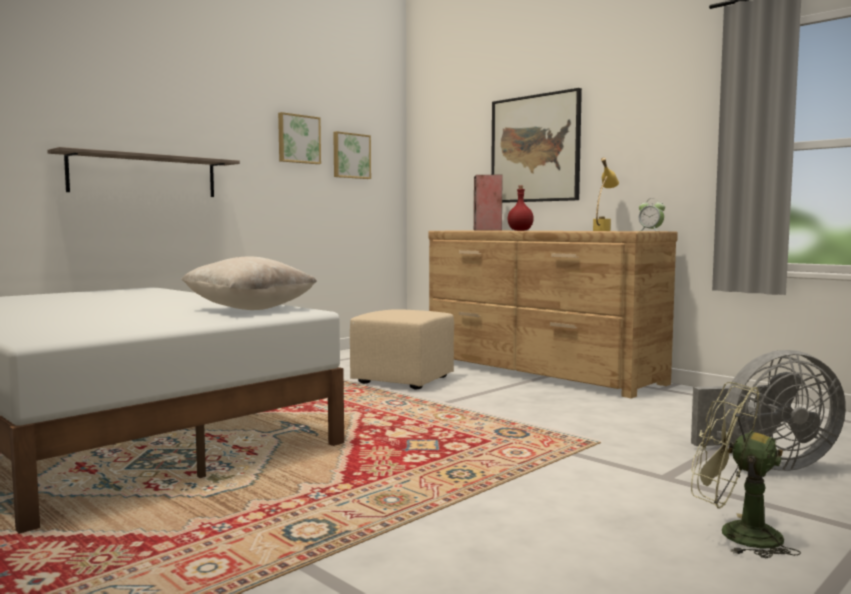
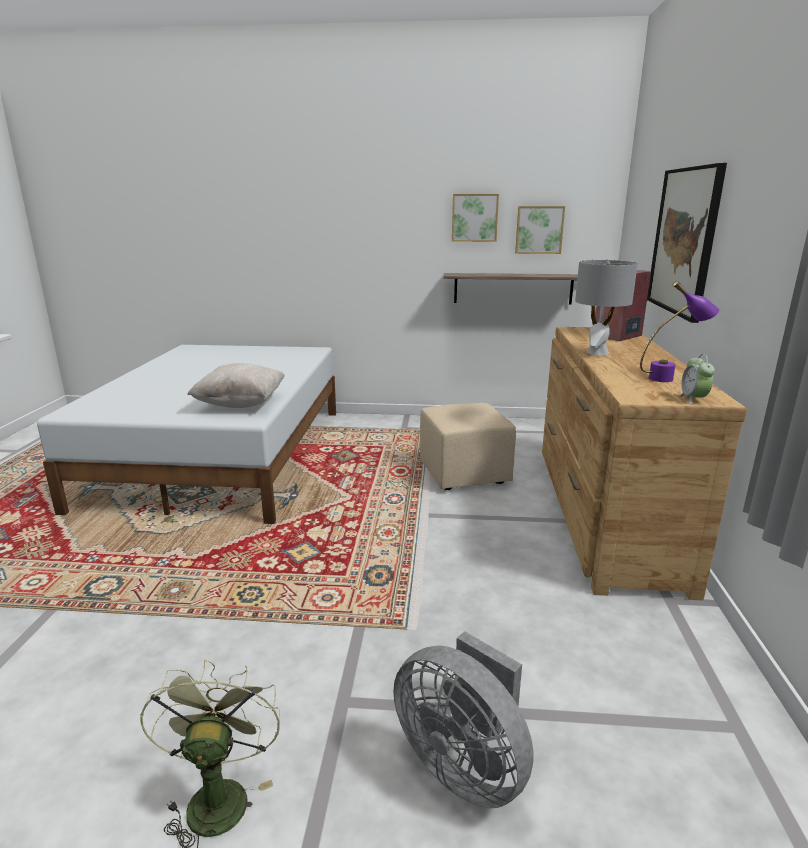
camera: 50 degrees right, 15 degrees up
(144, 175) = (327, 260): shelf -> shelf (513, 288)
(520, 230) = (597, 353): red bottle -> grey table lamp
(604, 230) = (671, 378): yellow table lamp -> purple table lamp

